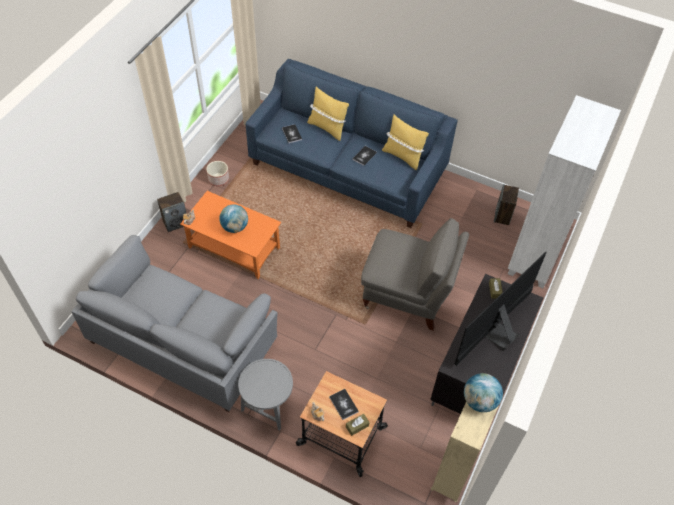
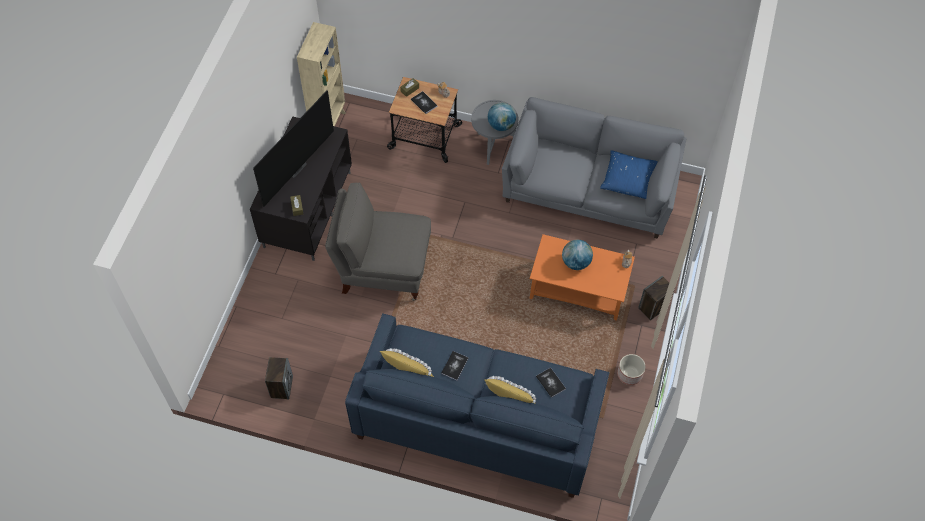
camera: 170 degrees right, 5 degrees up
(150, 294) = (628, 179): none -> blue pillow
(479, 401) = (314, 52): globe -> globe (501, 125)
(536, 254) = (244, 343): white bookcase -> none

